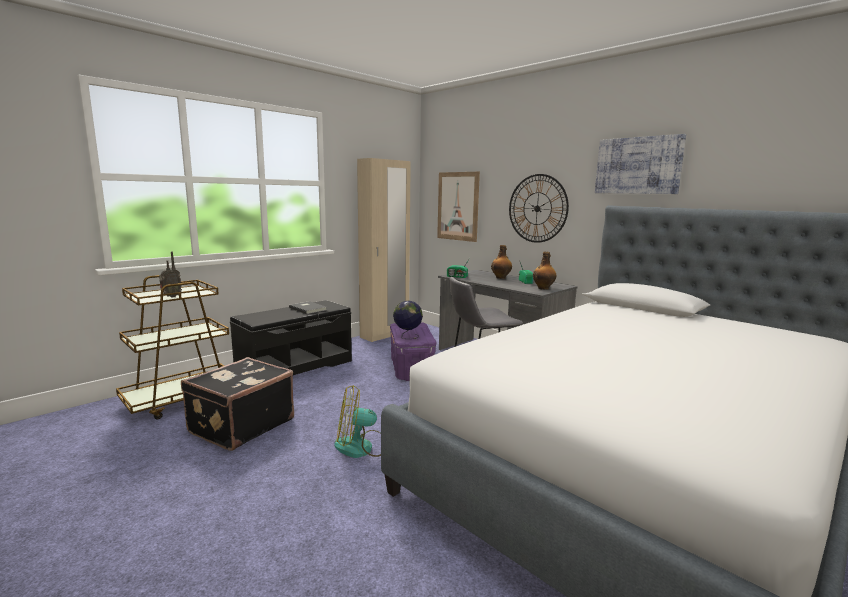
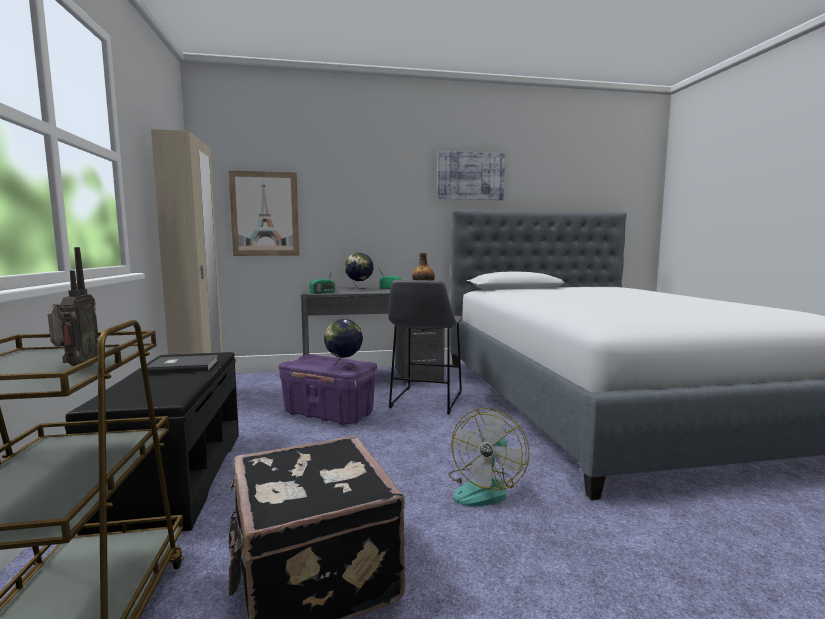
camera: 55 degrees left, 5 degrees down
(501, 278) = (359, 289): bottle -> globe
(537, 208) = (377, 214): wall clock -> none

